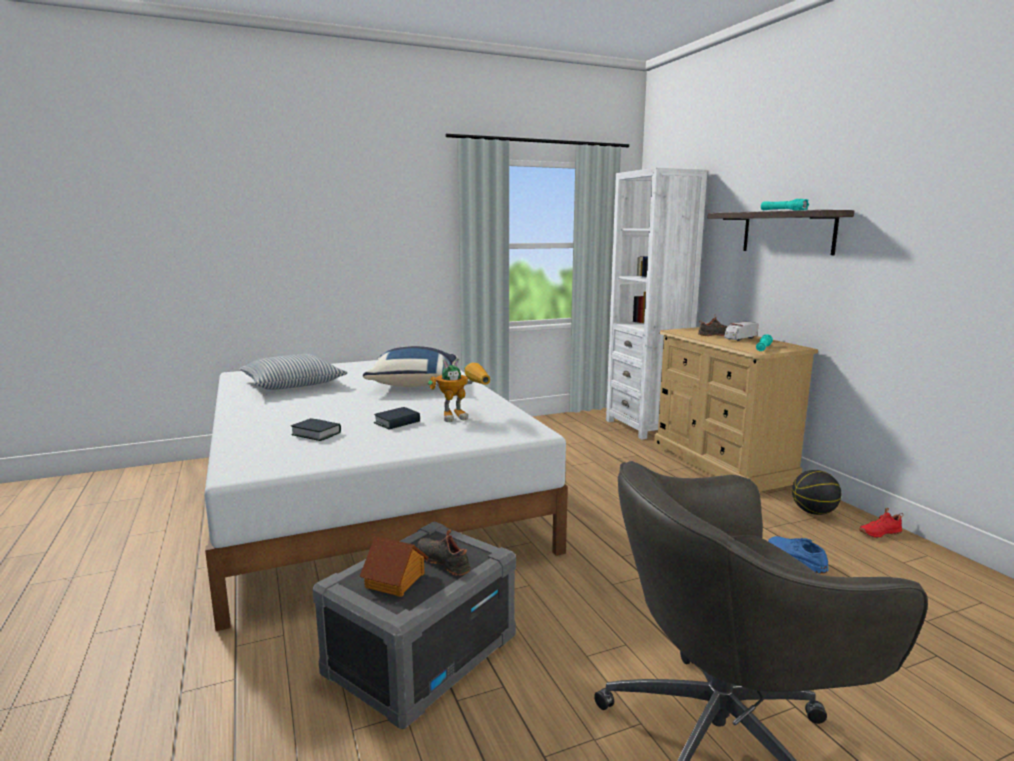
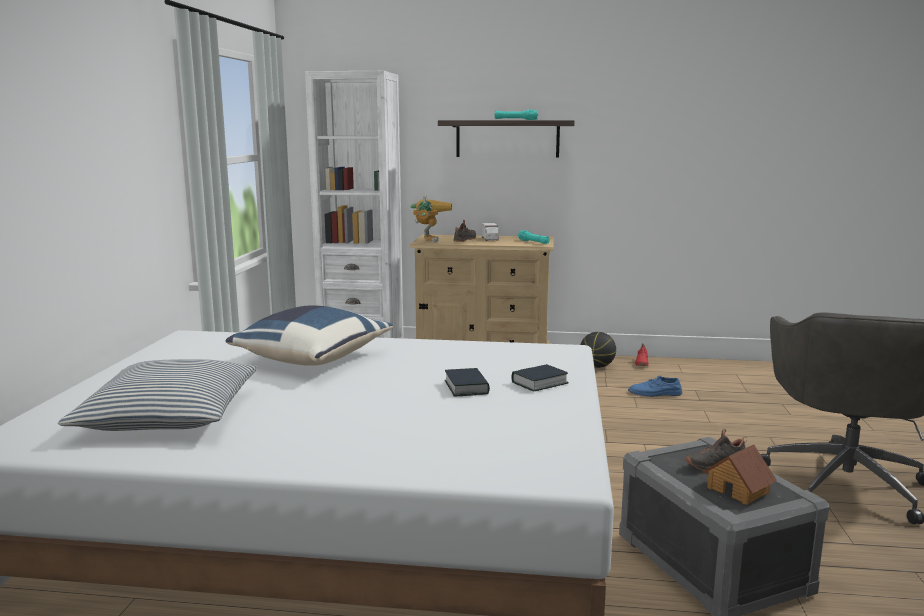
camera: 60 degrees left, 0 degrees up
(316, 434) = (460, 426): book -> book (539, 383)
(462, 416) = (480, 361): toy robot -> toy robot (428, 240)

